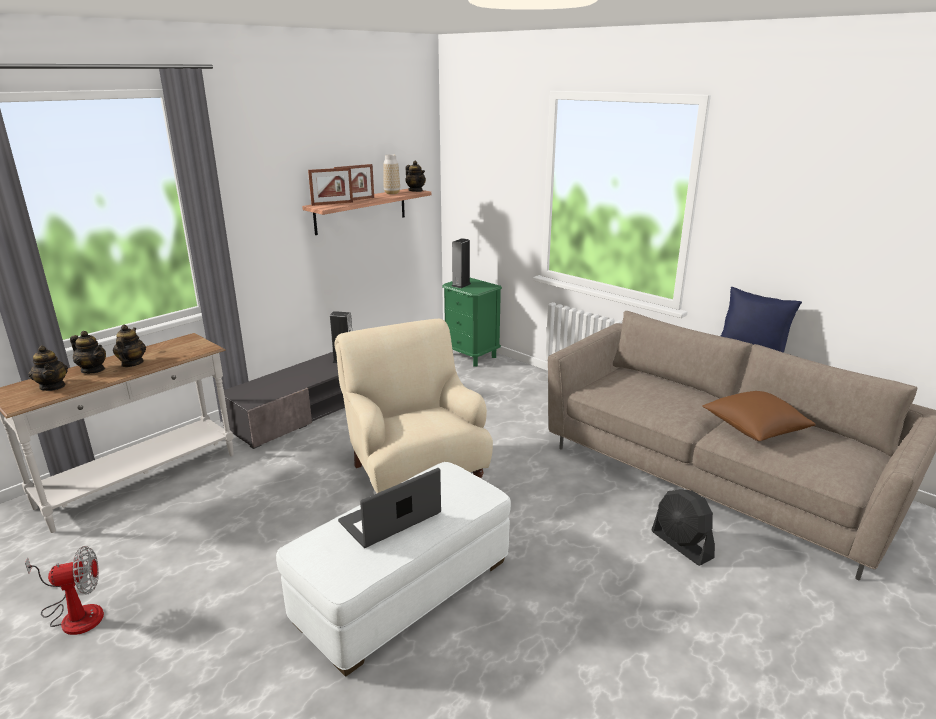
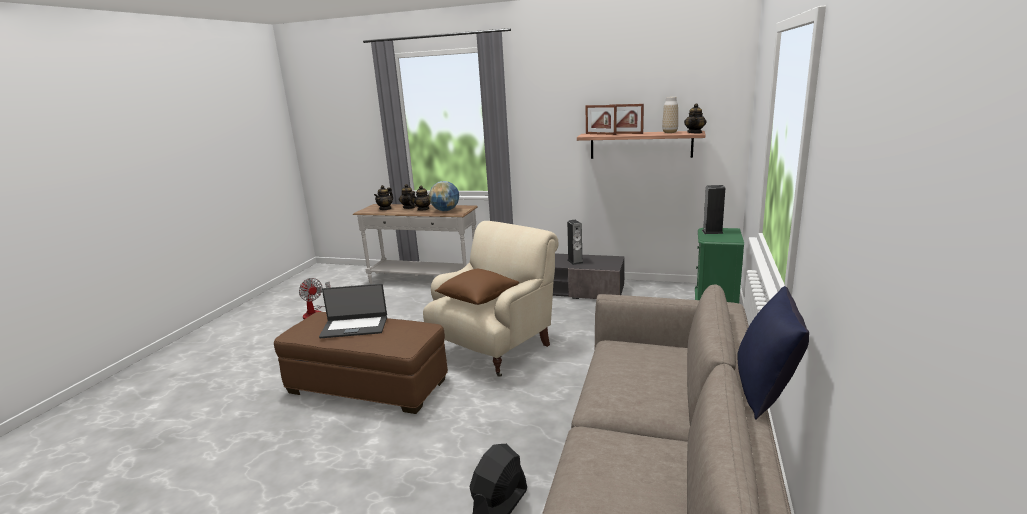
camera: 65 degrees right, 5 degrees down
(176, 352) = (445, 210): none -> globe
(391, 519) = (354, 327): laptop -> laptop turned 150 degrees clockwise
(404, 591) = (367, 386): white ottoman -> brown ottoman
(754, 429) = (630, 454): brown pillow -> brown pillow (477, 298)

